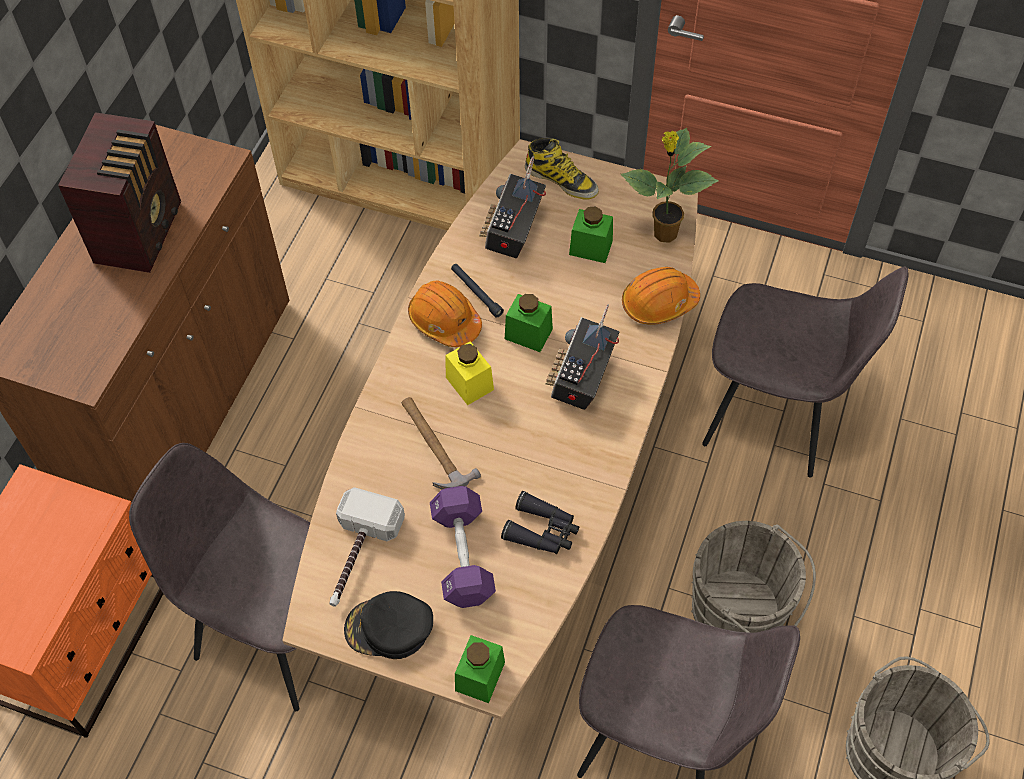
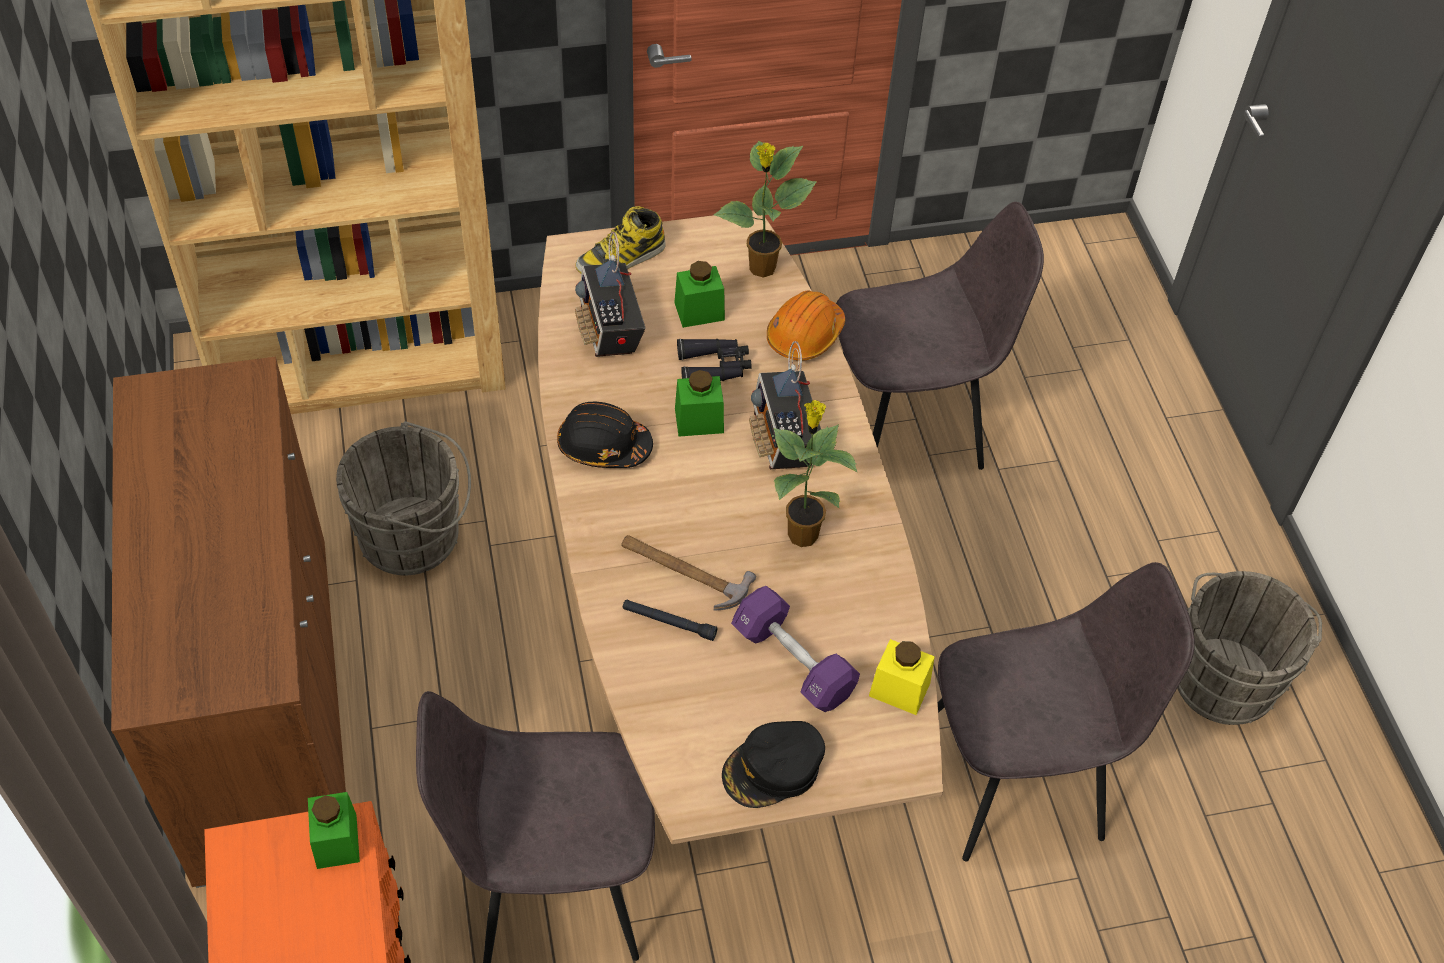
camera: 35 degrees left, 5 degrees down
(141, 231) = (210, 494): radio -> none
(357, 556) = (687, 717): hammer -> none
(444, 321) = (603, 446): orange hard hat -> black hard hat
(469, 383) = (675, 495): yellow jar -> yellow jar (899, 689)
(476, 292) = (615, 404): black flashlight -> black flashlight (669, 622)
(480, 676) = (895, 765): green jar -> green jar (336, 841)
(542, 459) = (802, 532): none -> potted plant
(542, 531) = (853, 599): black binoculars -> black binoculars (714, 367)
(562, 180) = (621, 258): boot -> boot turned 150 degrees clockwise
(742, 613) = (1008, 626): grey bucket -> grey bucket (416, 537)

